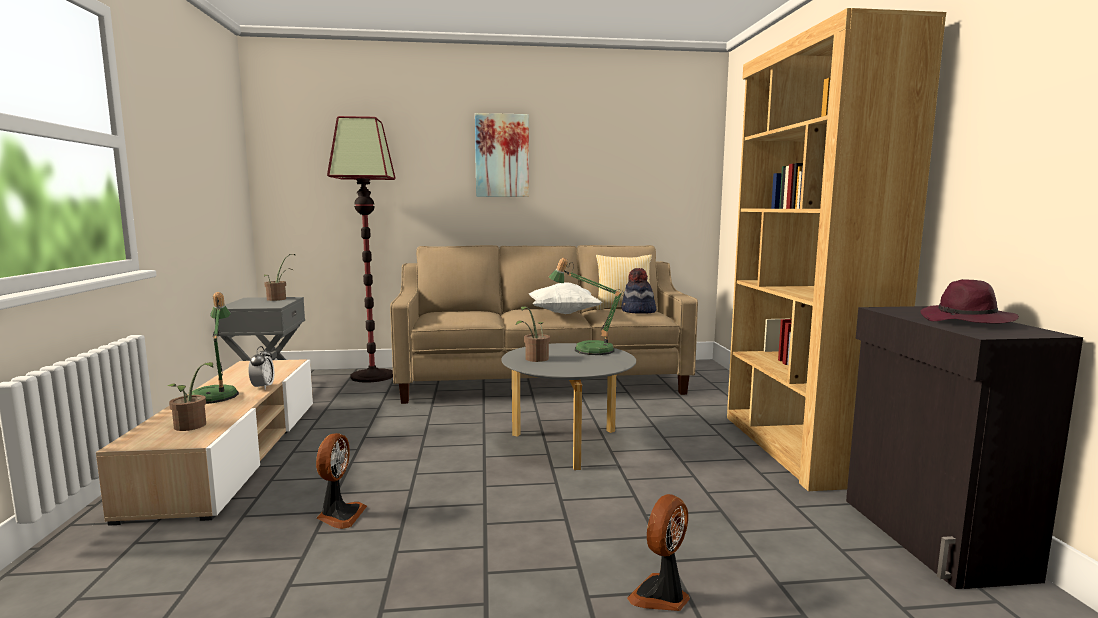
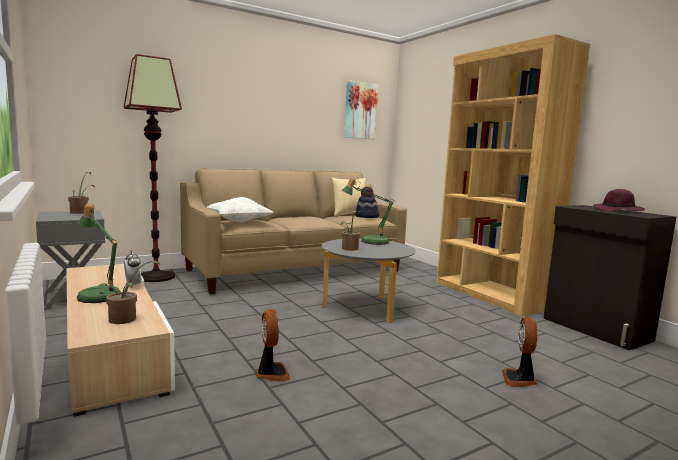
camera: 25 degrees left, 0 degrees up
(502, 156) = (255, 100): picture -> picture (360, 110)
(563, 313) = (320, 219): white pillow -> white pillow (239, 222)

